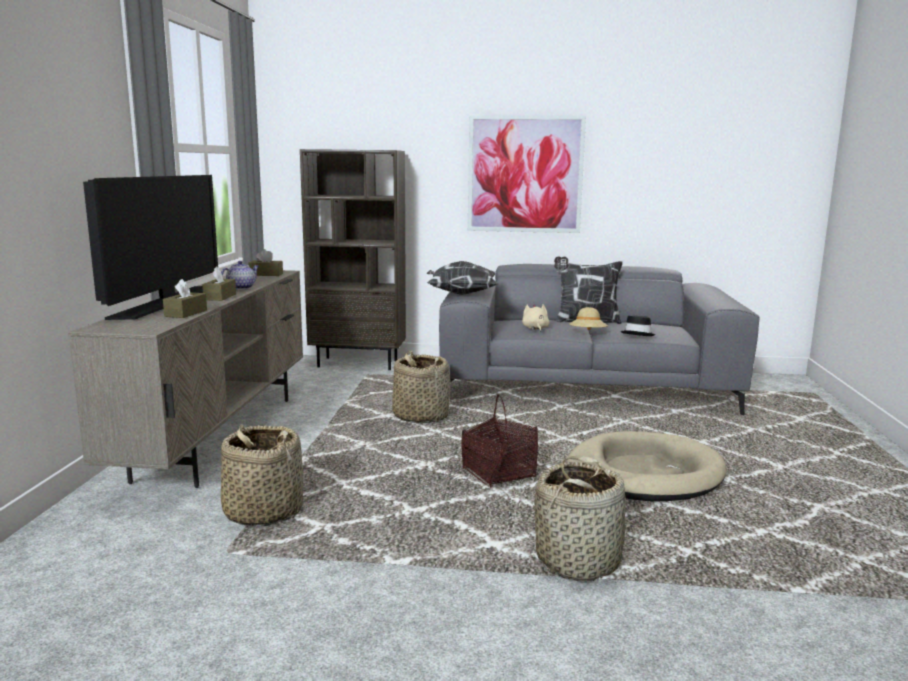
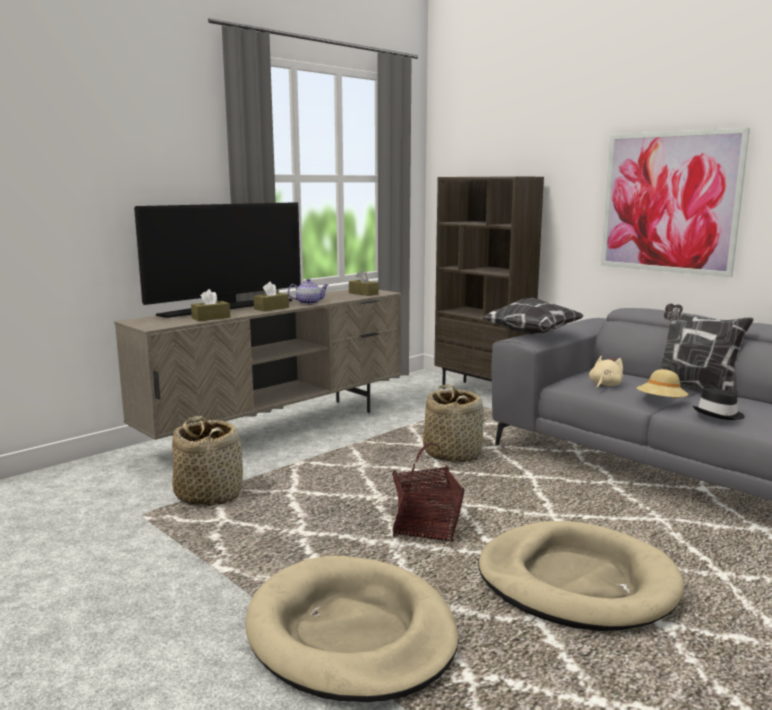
camera: 40 degrees right, 0 degrees up
(578, 560) = (351, 634): basket -> beige dog bed

